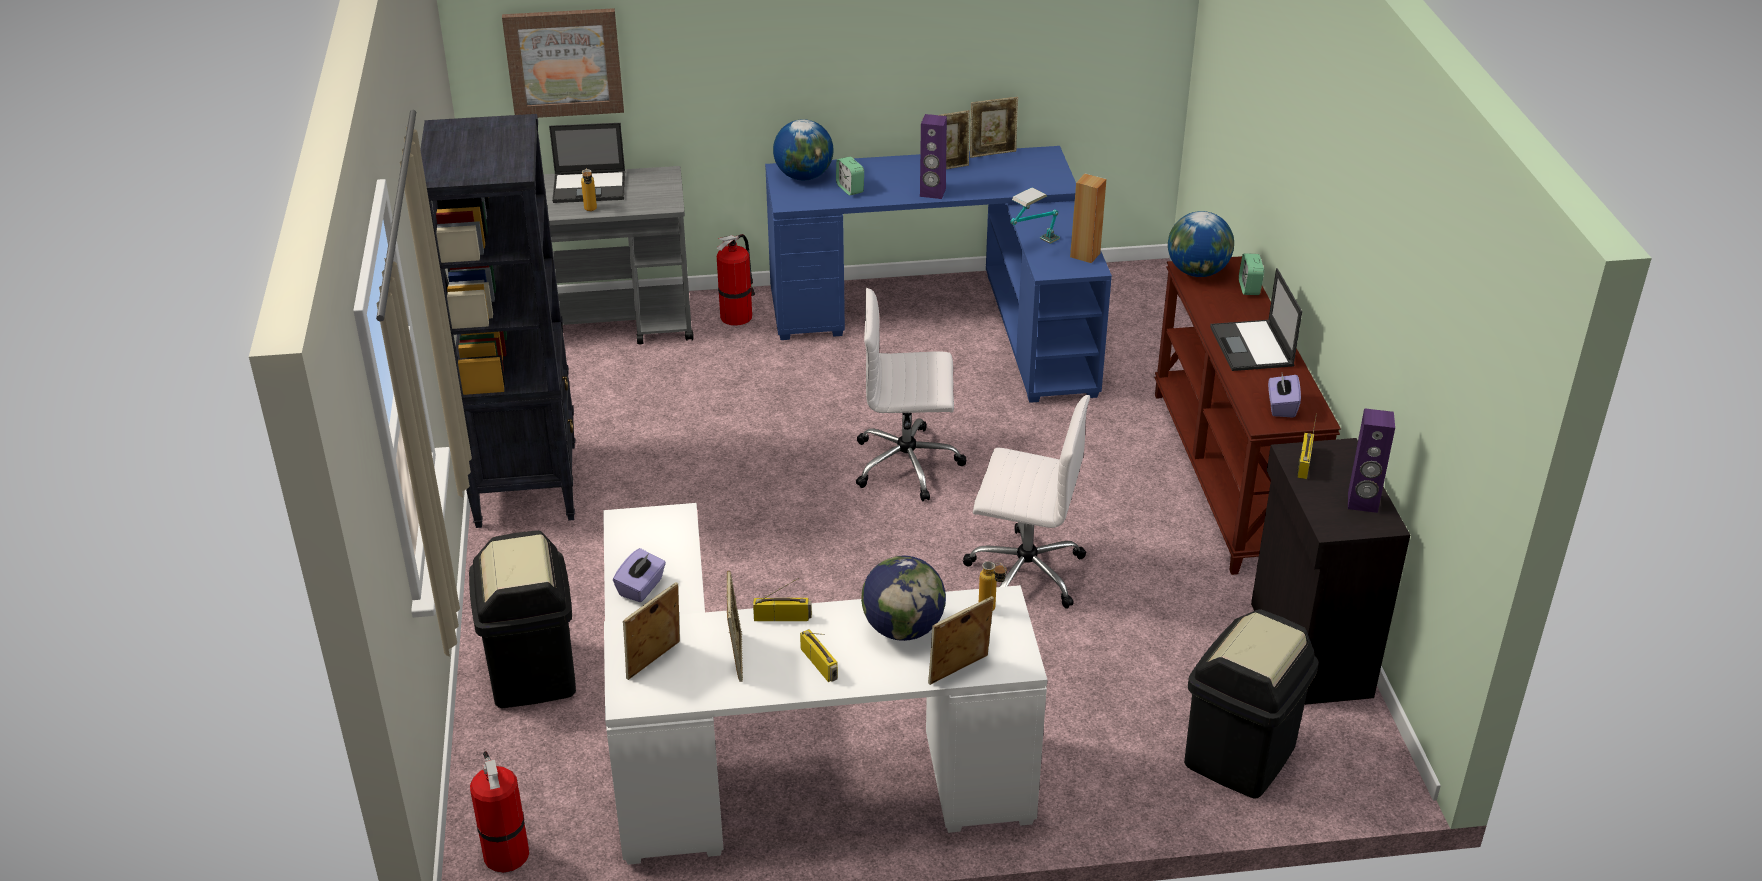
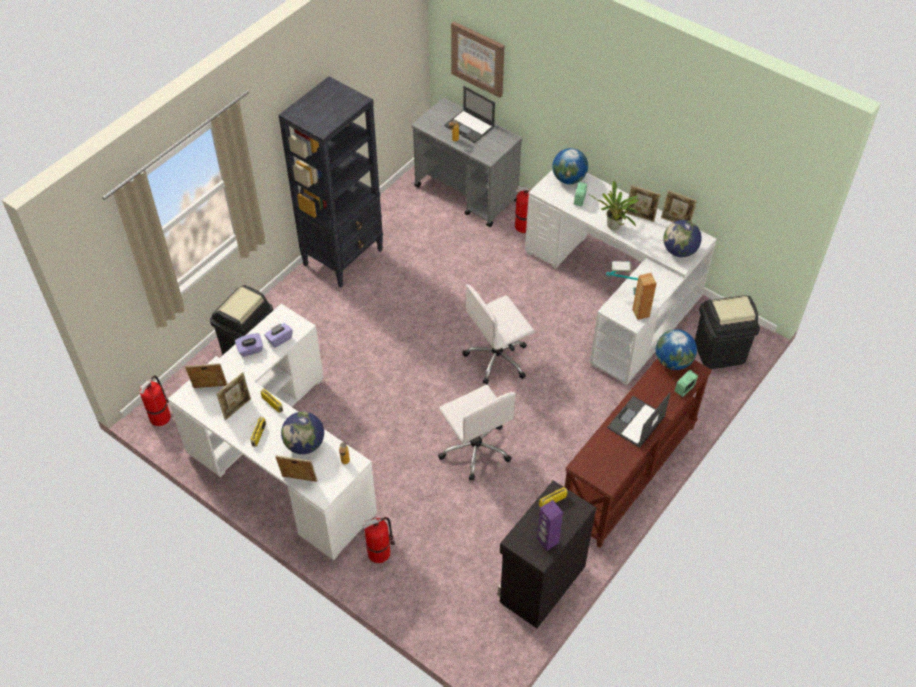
camera: 45 degrees right, 15 degrees up
(908, 464) = (498, 358): white office chair -> white office chair turned 75 degrees counterclockwise
(932, 193) = (614, 228): purple speaker -> potted plant
(953, 320) = (616, 295): blue desk -> white desk
(1039, 175) = (679, 251): none -> globe
(1077, 767) = (380, 552): none -> fire extinguisher
(1240, 756) = (446, 604): black trash can -> black trash can (719, 352)
(1281, 406) = (601, 464): purple tissue box -> purple tissue box (279, 339)

